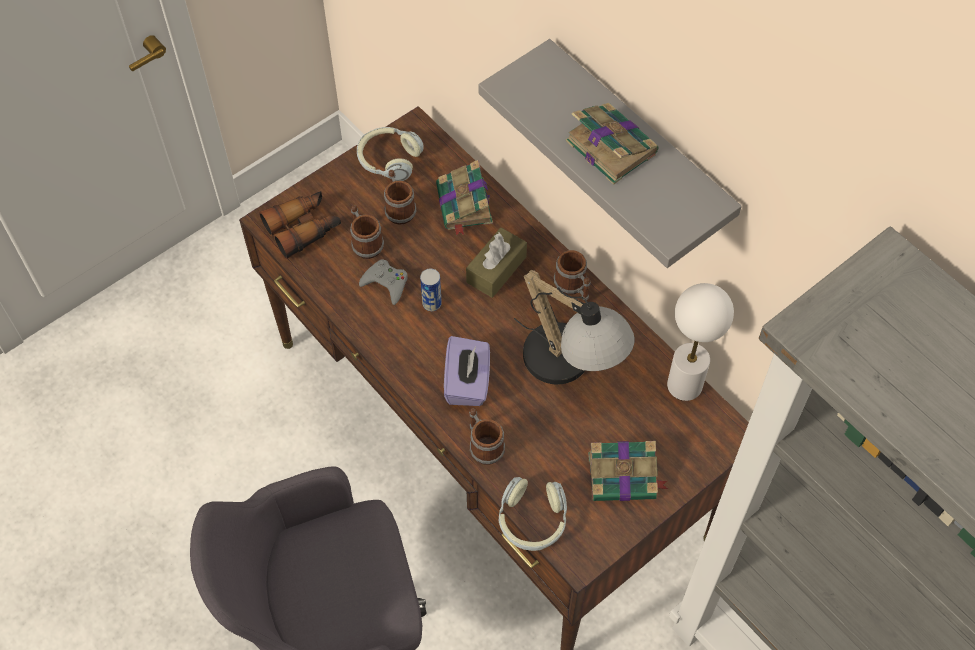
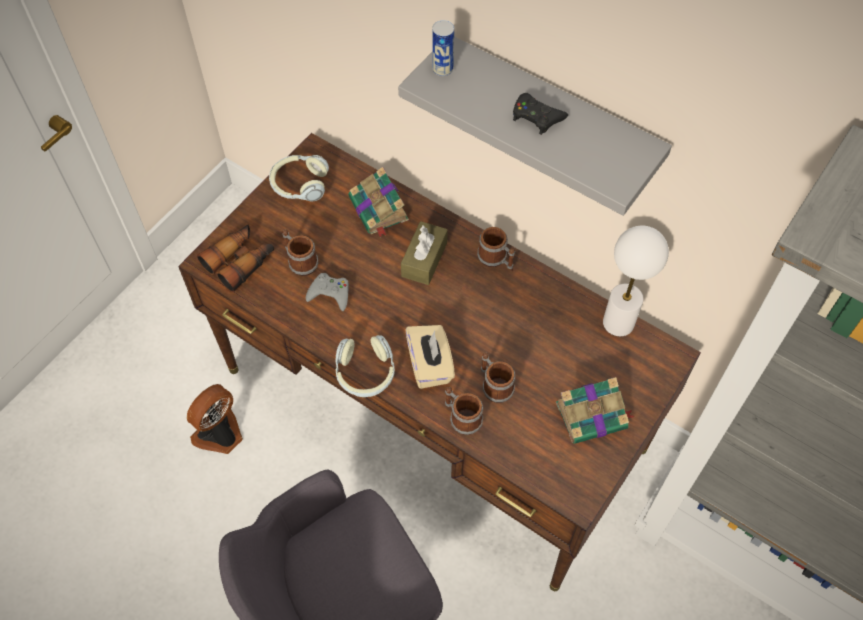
camera: 15 degrees left, 0 degrees up
(255, 410) = (220, 434): none -> fan
(398, 208) = (321, 225): mug -> mug (494, 385)
(432, 304) = (376, 302): can -> can (442, 69)
(467, 383) = (430, 365): purple tissue box -> beige tissue box
(532, 520) = (526, 475): headphones -> headphones (365, 373)
(571, 367) = (516, 330): table lamp -> none
(609, 146) = (536, 117): book -> black game controller

